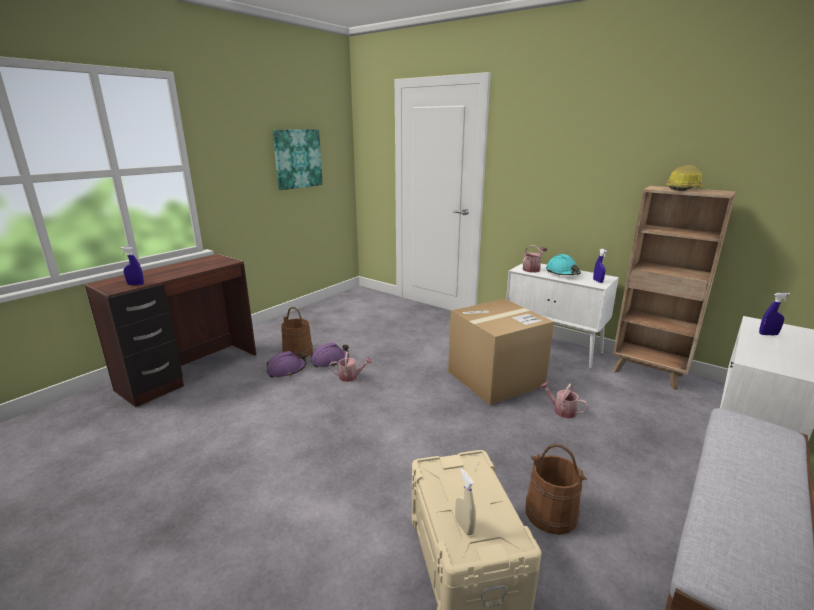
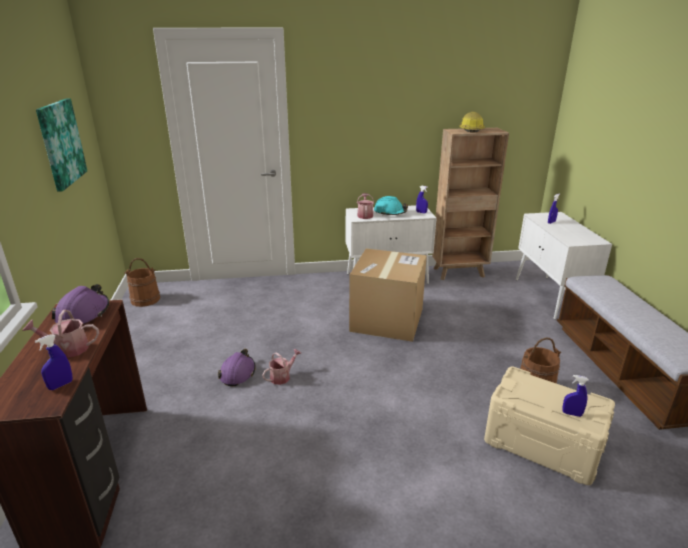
camera: 45 degrees left, 5 degrees up
(286, 370) = (210, 405): purple hard hat -> purple hard hat (83, 314)
(298, 352) = (188, 382): brown bucket -> brown bucket (145, 299)
(464, 527) = (571, 414): beige spray bottle -> blue spray bottle
(561, 410) = (454, 322): watering can -> watering can (67, 349)

